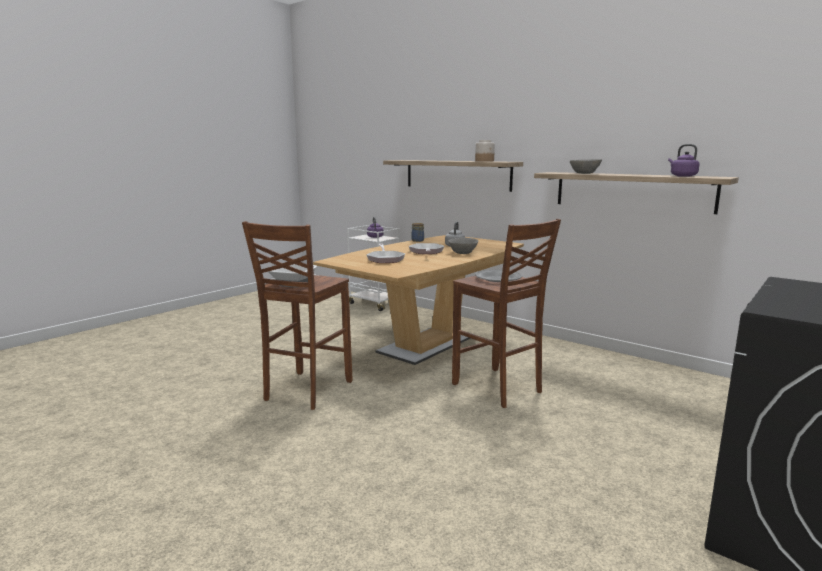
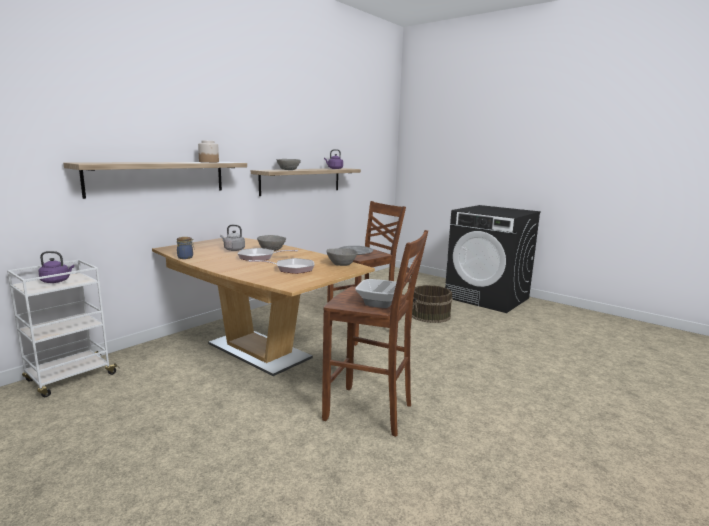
camera: 90 degrees left, 0 degrees up
(408, 269) = (342, 264): none -> grey bowl
(603, 443) = (430, 315): none -> brown bucket

